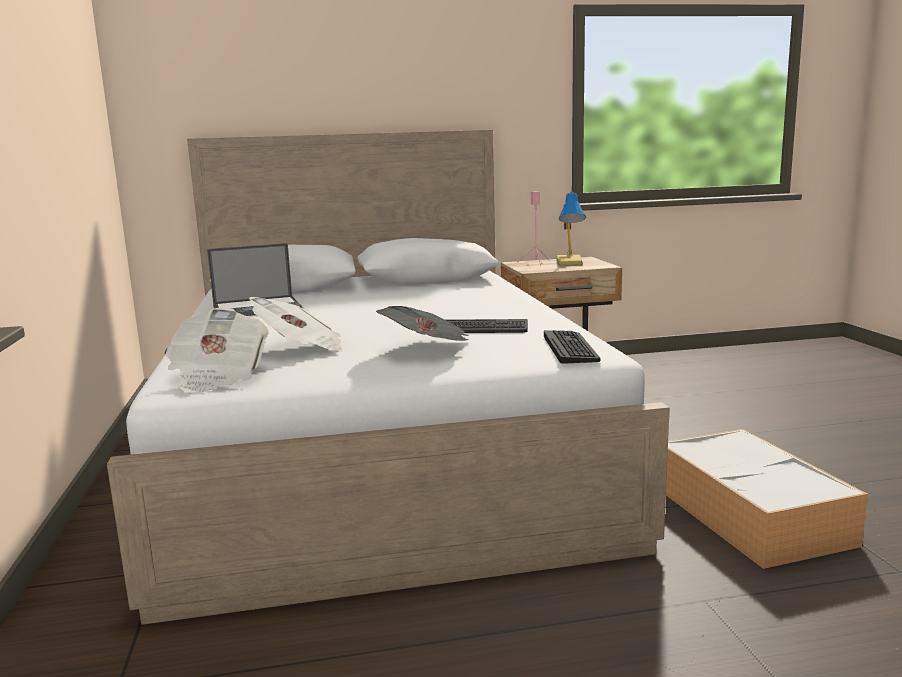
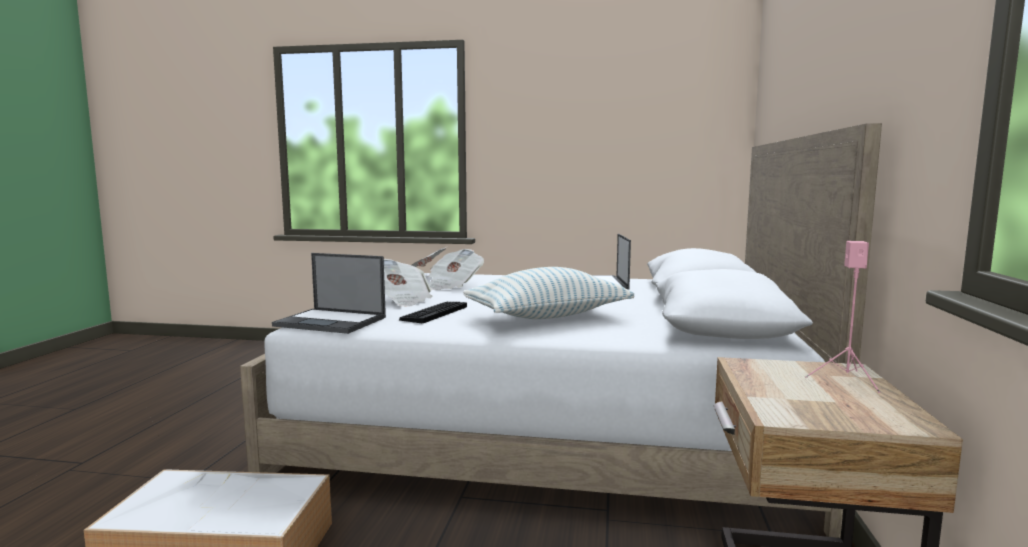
camera: 110 degrees right, 5 degrees down
(451, 303) = (547, 316): none -> pillow
(570, 264) = (818, 397): table lamp -> none
(570, 348) = (332, 322): keyboard -> laptop

